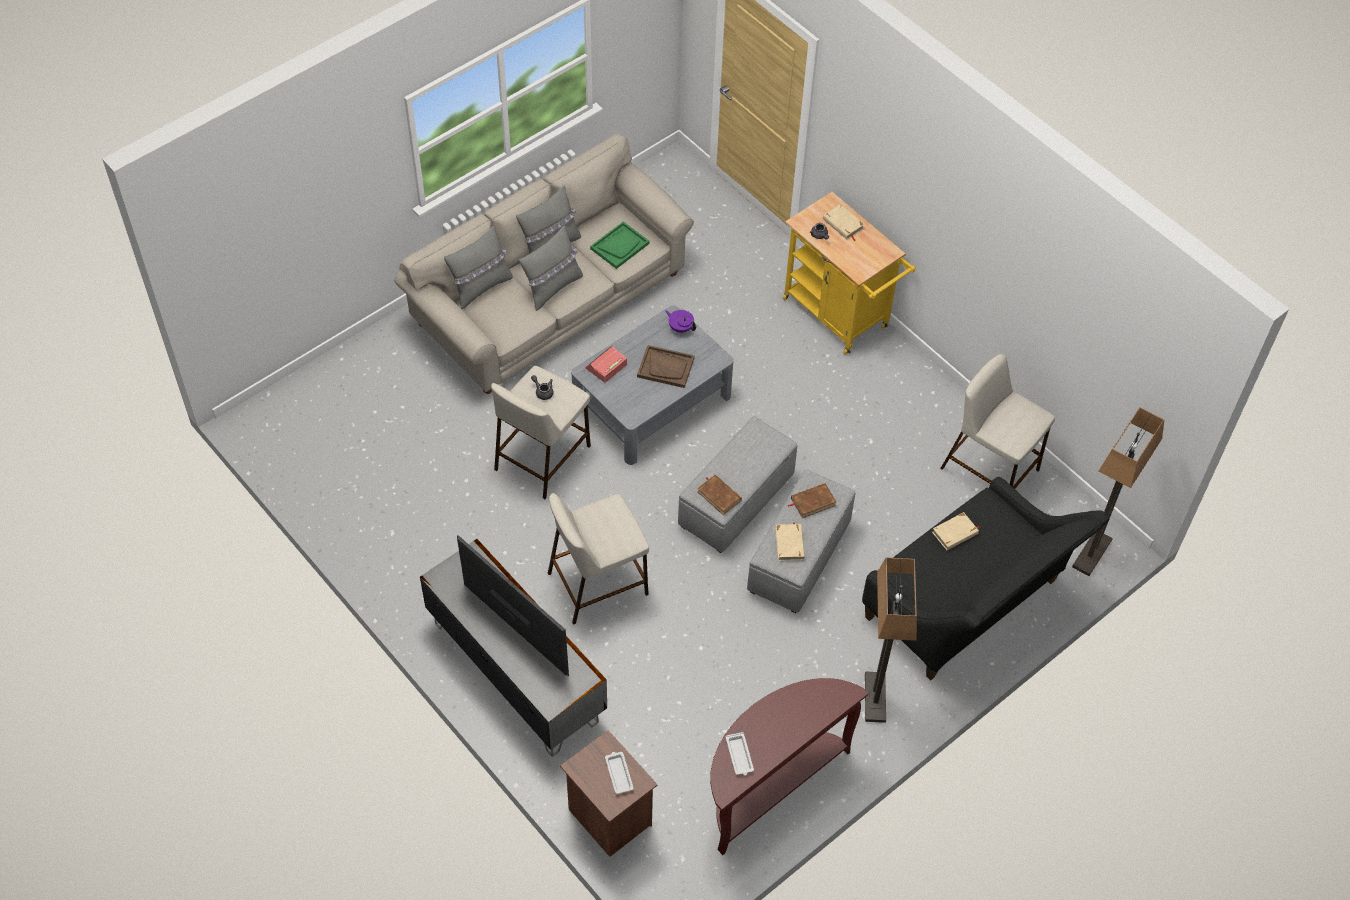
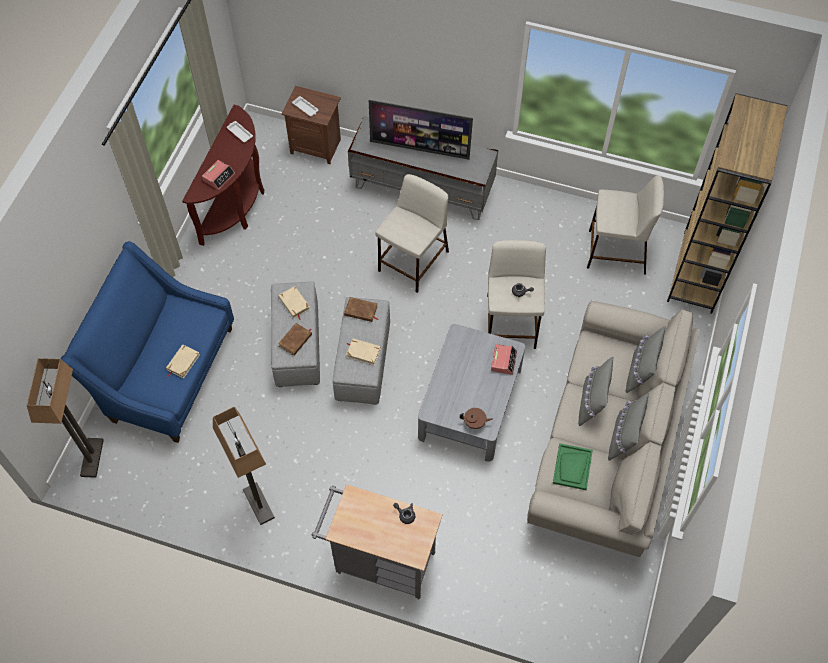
camera: 150 degrees right, 5 degrees up
(296, 400) = (698, 272): none -> brown bookcase
(666, 367) = (462, 384): brown tray -> none
(680, 328) = (475, 423): purple teapot -> brown teapot
(803, 701) = (219, 177): none -> alarm clock
(840, 317) = (379, 561): yellow cart -> grey cart
(843, 224) = (393, 538): beige book -> beige book (363, 352)
(875, 698) = (199, 282): floor lamp -> floor lamp (258, 504)
(968, 606) = (165, 372): black sofa -> blue sofa
(991, 469) = (194, 487): beige stool -> beige stool (616, 252)

